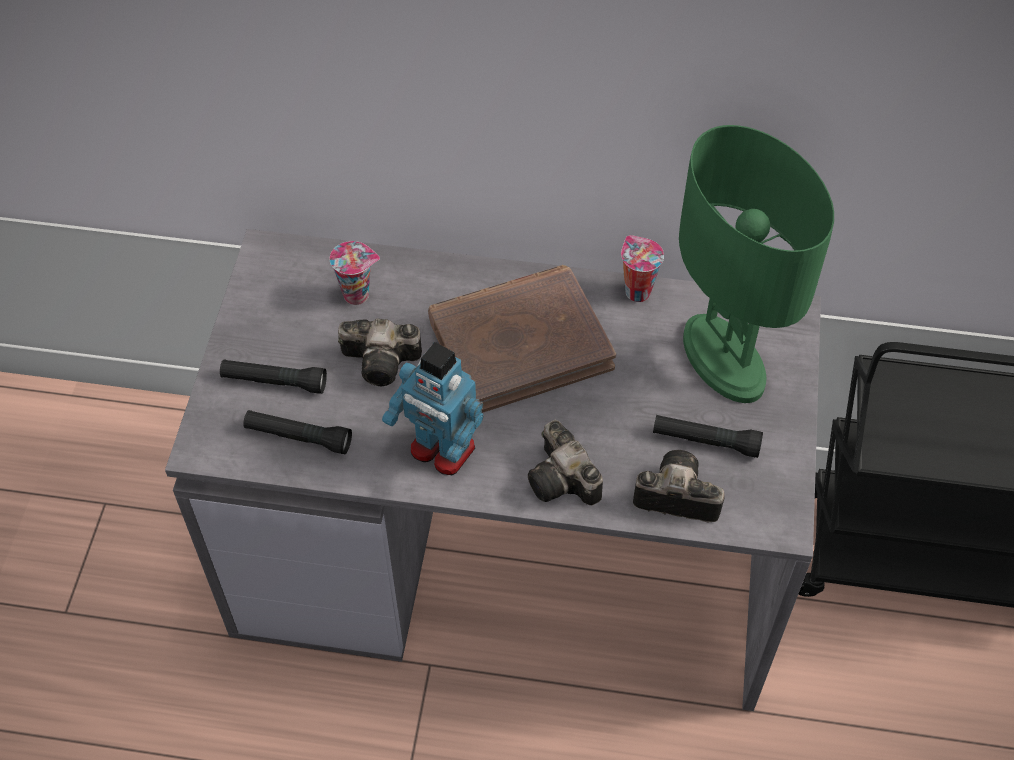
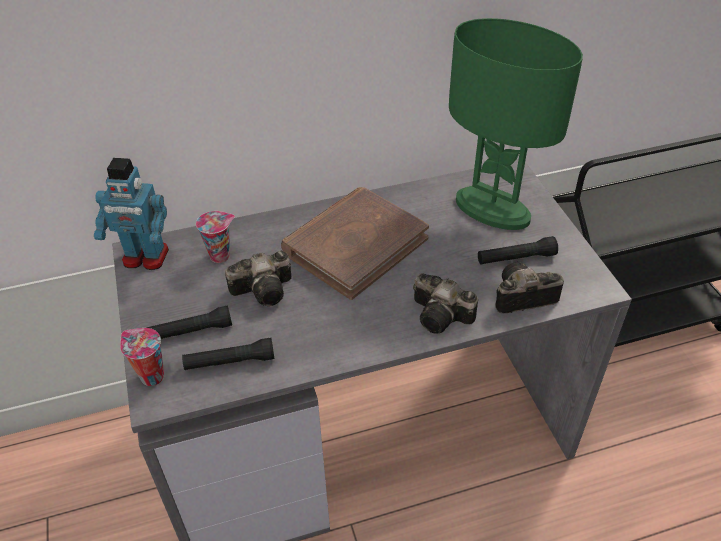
camera: 25 degrees left, 10 degrees down
(441, 450) = (343, 330): toy robot -> toy robot (145, 258)
(636, 291) = (410, 191): cup -> cup (150, 376)

